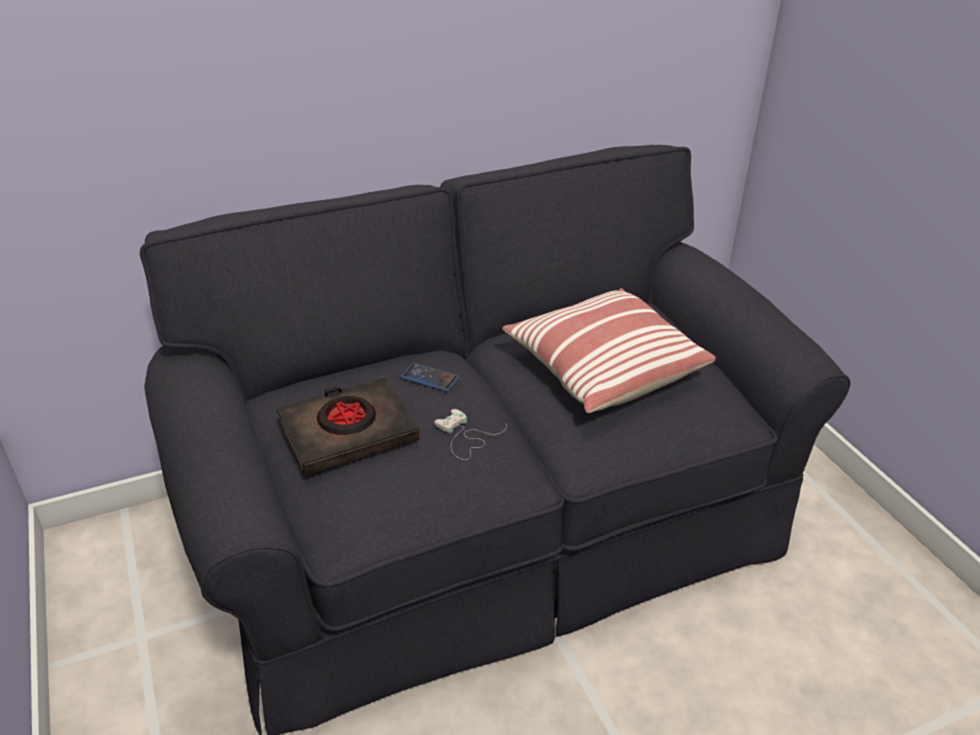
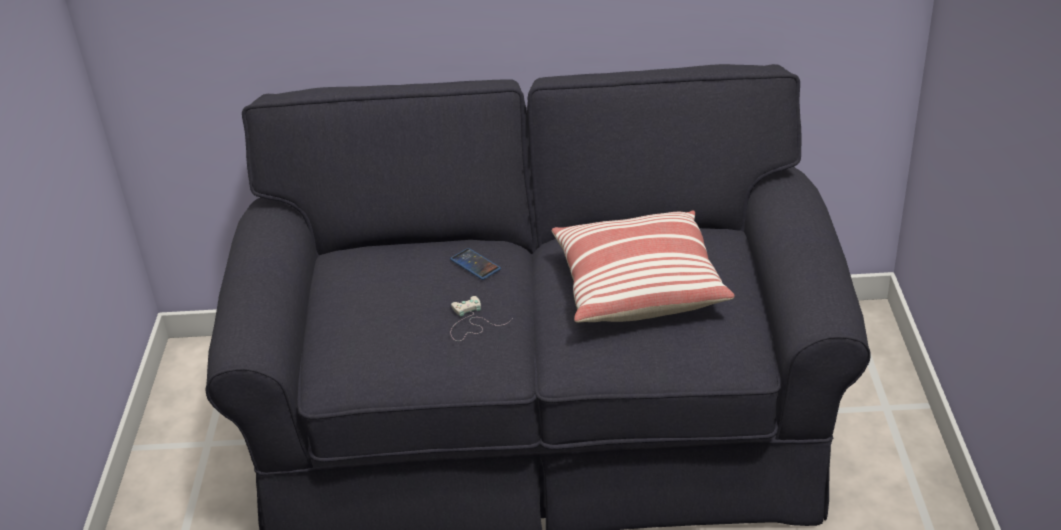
camera: 25 degrees right, 0 degrees up
(348, 432) = (377, 297): black book -> none

